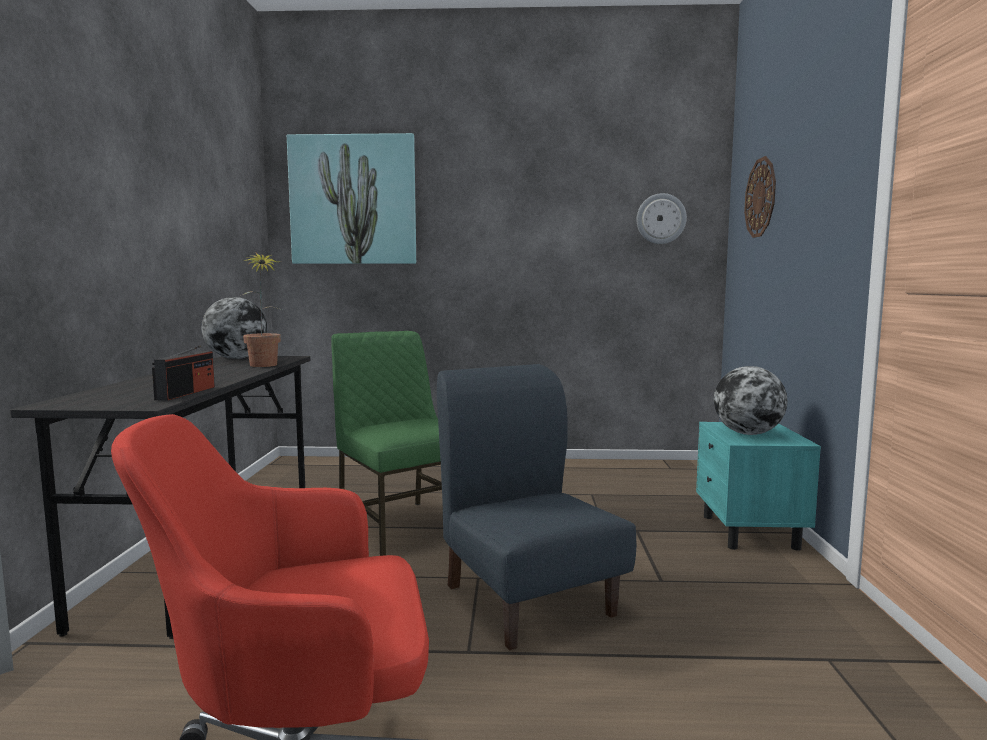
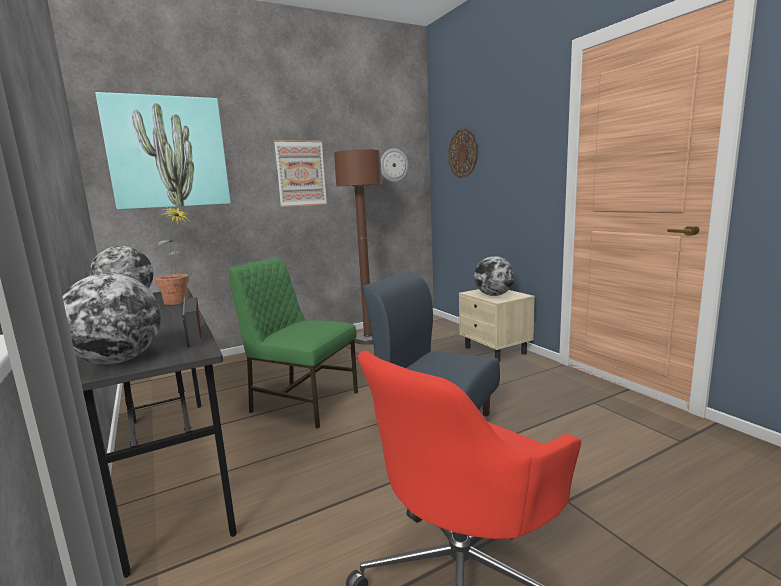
camera: 30 degrees left, 5 degrees up
(87, 400) = (118, 361): none -> globe
(513, 228) = (301, 173): none -> picture
(576, 473) = (368, 339): none -> brown floor lamp
(749, 532) = (495, 351): turquoise nightstand -> beige nightstand

